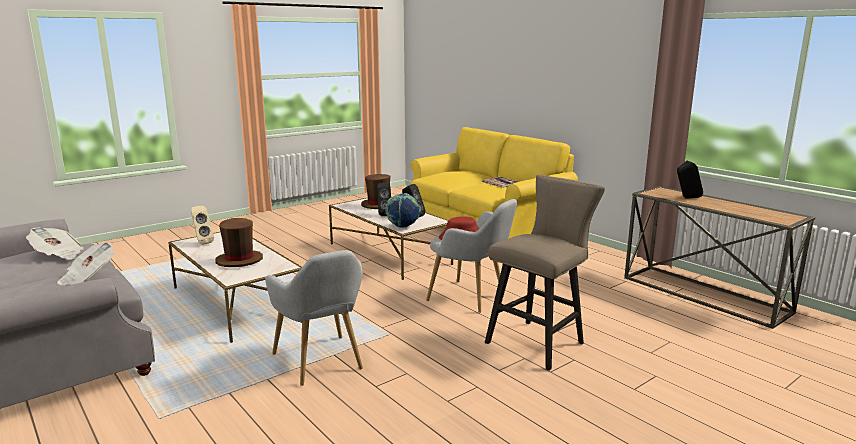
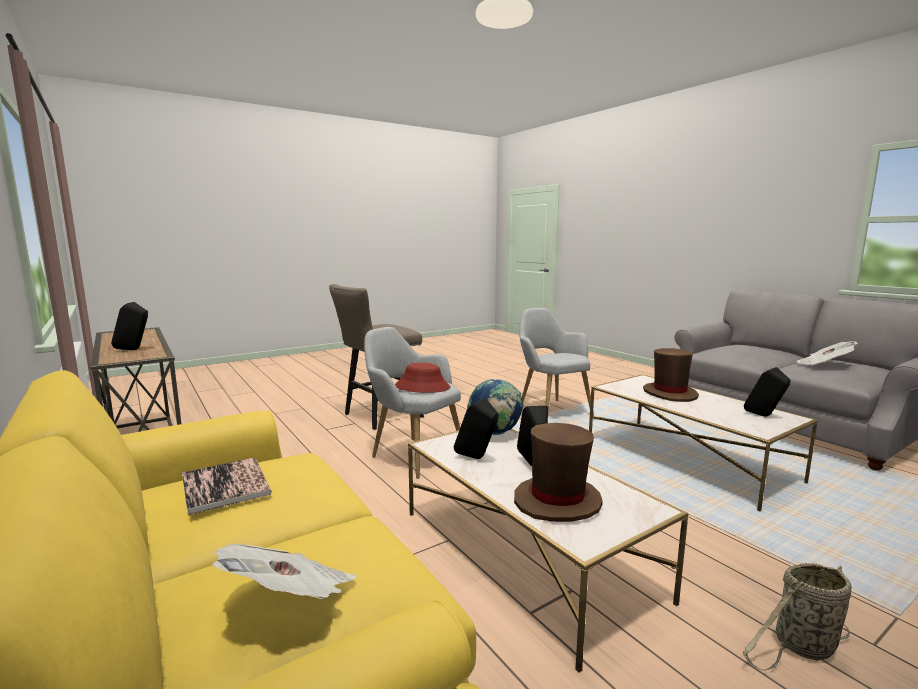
camera: 175 degrees left, 5 degrees down
(88, 277) = (732, 349): newspaper -> newspaper (291, 599)
(202, 242) = (764, 416): beige speaker -> black speaker
(297, 238) = (802, 647): none -> basket

